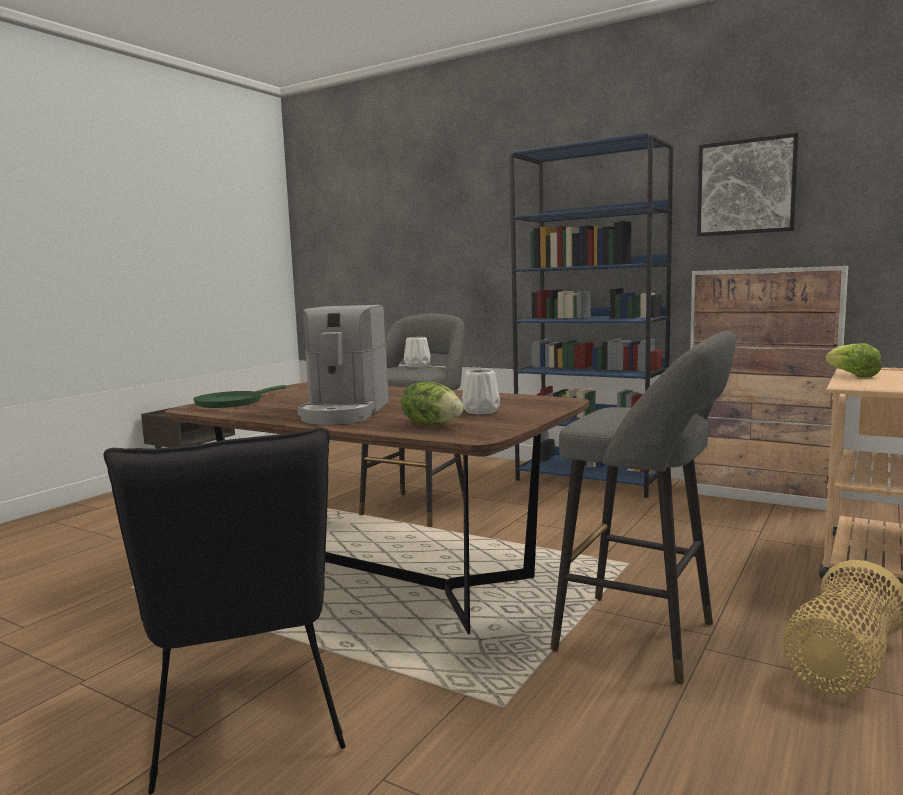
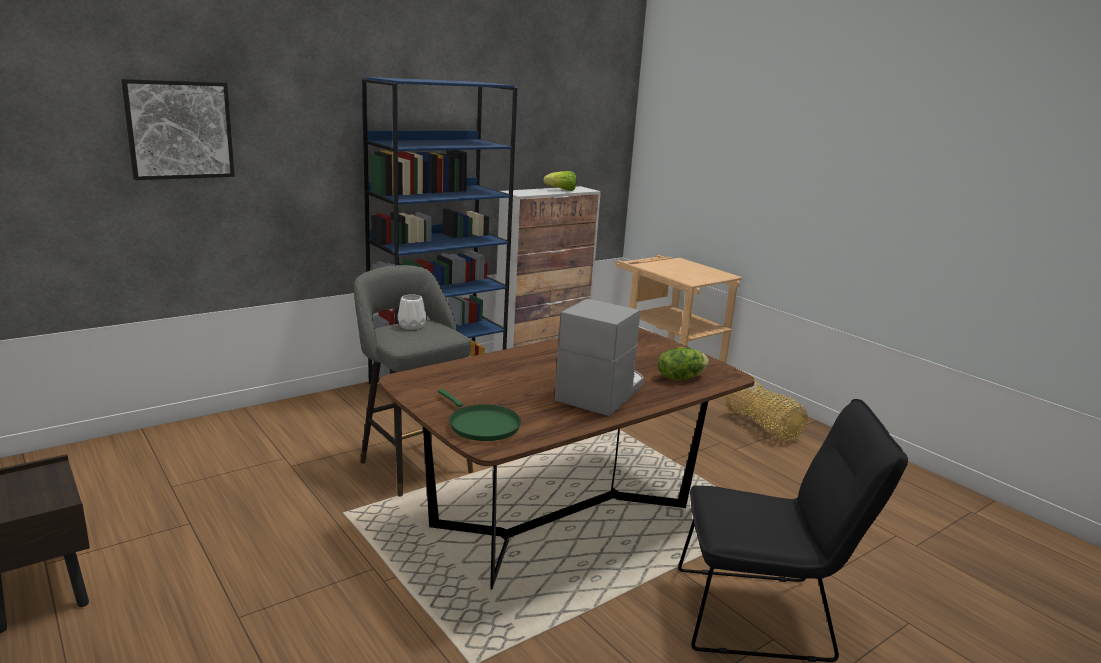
camera: 70 degrees left, 10 degrees up
(344, 412) = (601, 392): coffee machine -> coffee machine turned 90 degrees counterclockwise
(480, 411) = (646, 357): white vase -> none
(644, 638) = (716, 459): grey stool -> none
(746, 187) = (525, 125): picture -> picture (180, 130)
(852, 376) = (663, 271): lettuce -> lettuce (561, 190)

